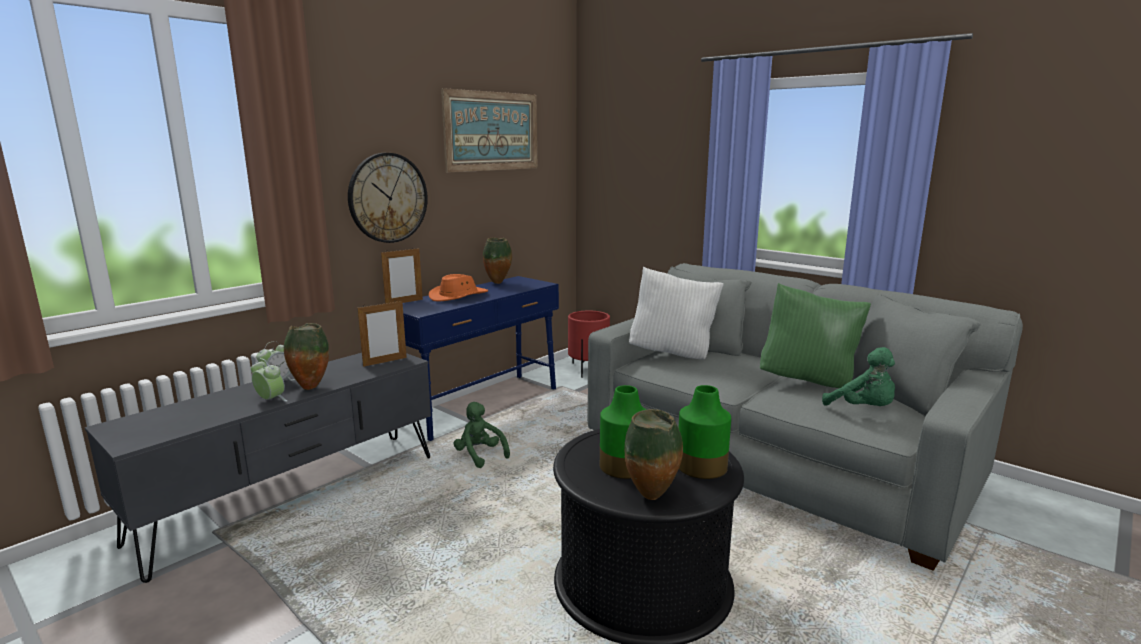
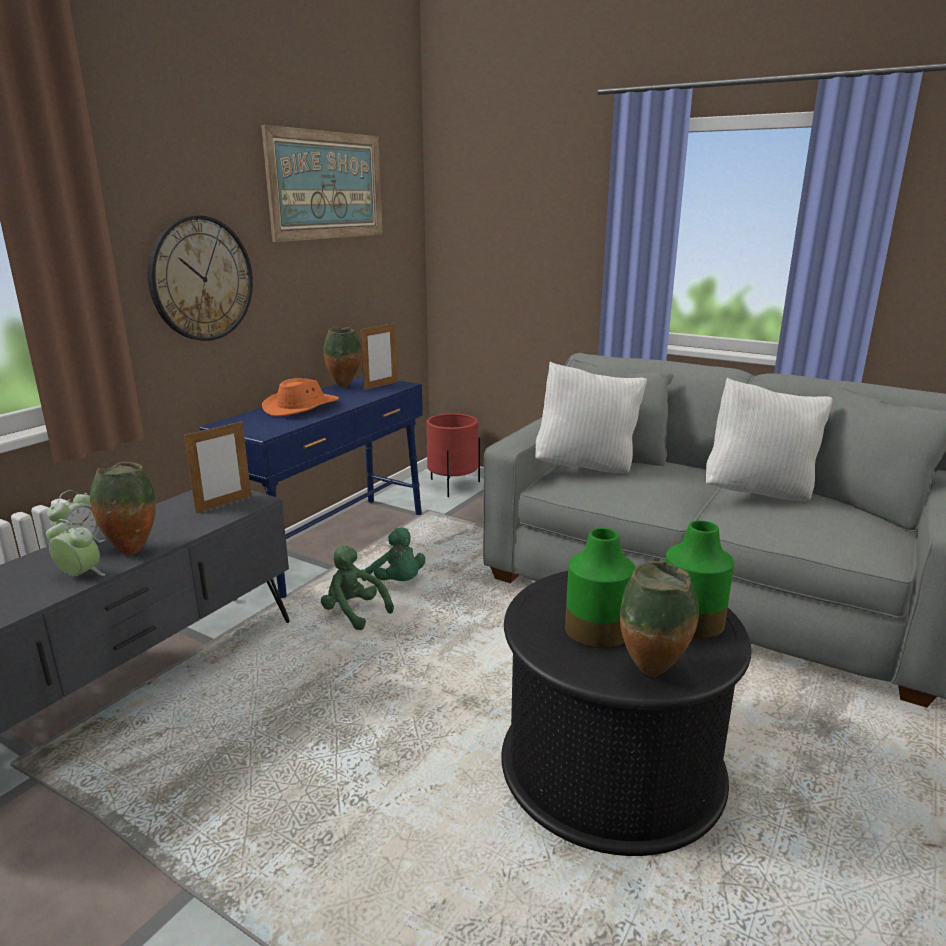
camera: 10 degrees left, 5 degrees up
(404, 302) = (232, 420): picture frame -> picture frame (381, 385)
(808, 380) = (759, 493): green pillow -> white pillow
(863, 409) = (838, 526): green plush toy -> green plush toy (397, 582)

